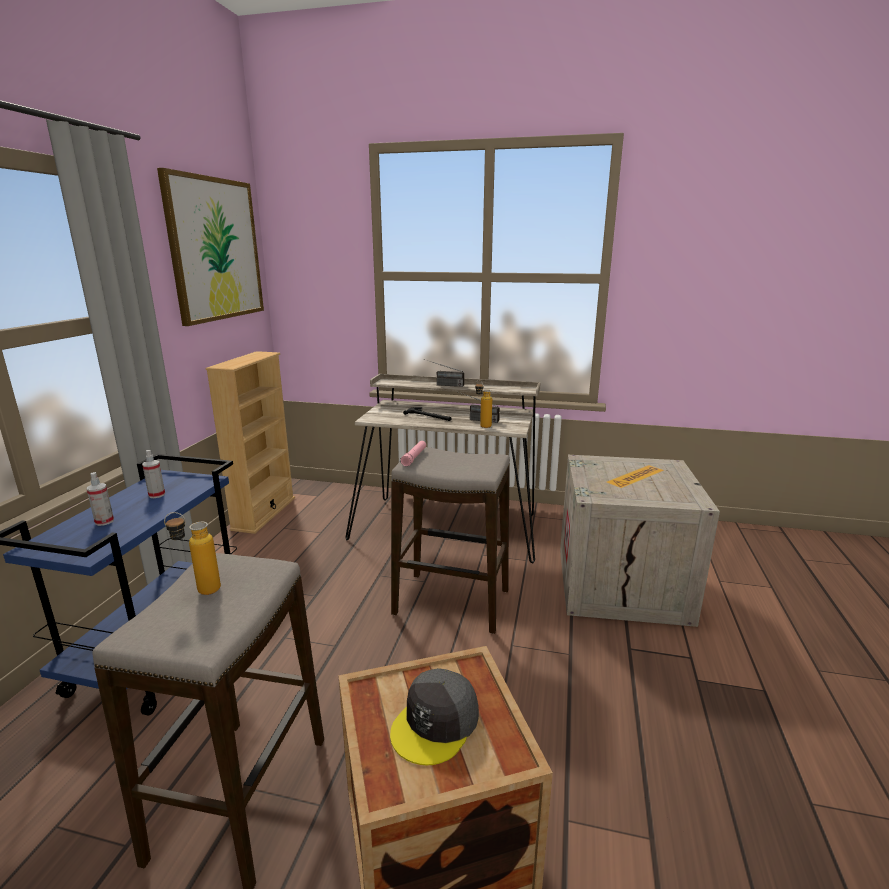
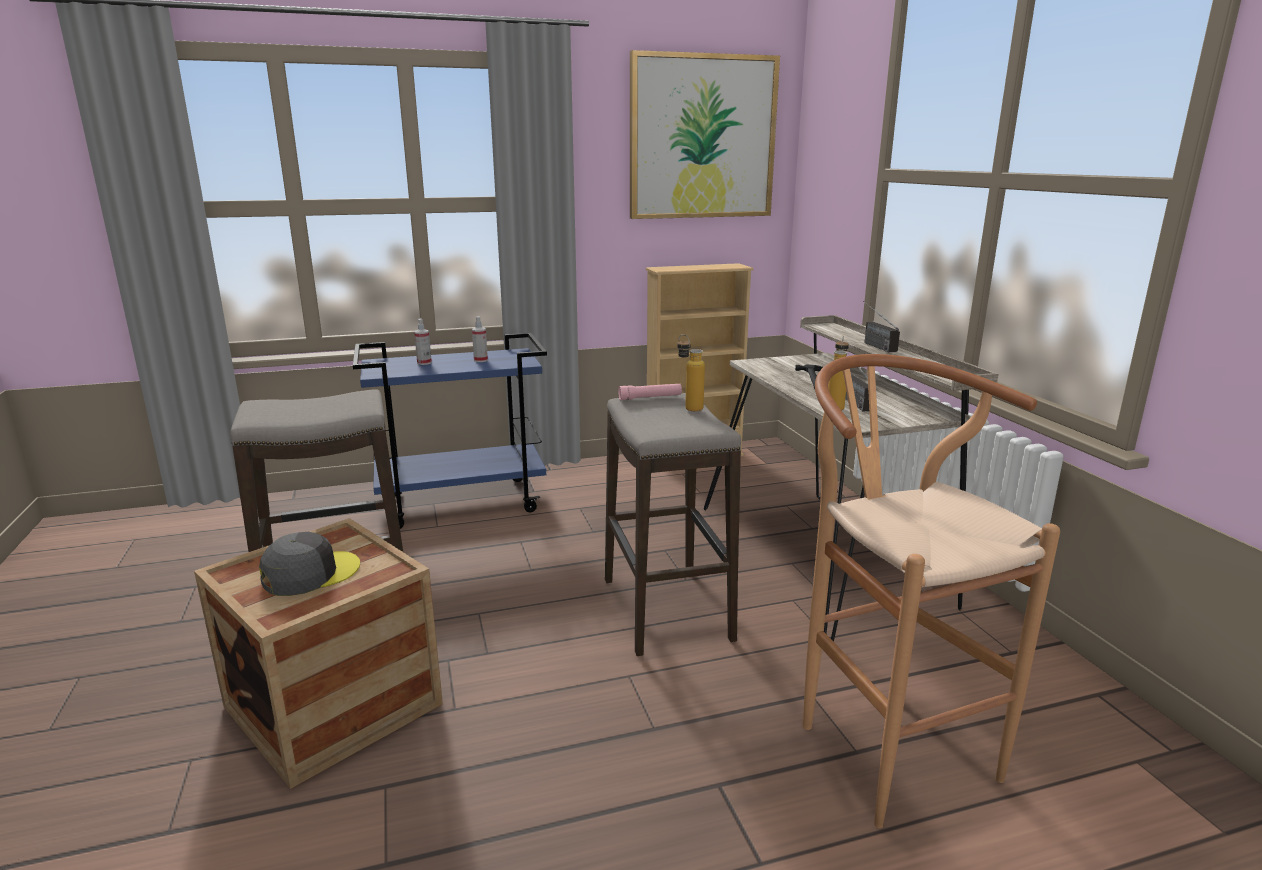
camera: 60 degrees right, 0 degrees up
(199, 590) = (321, 402): bottle -> bottle (688, 407)
(436, 723) = (310, 573): grey cap -> grey cap turned 135 degrees clockwise
(619, 583) = (882, 742): crate -> brown stool

